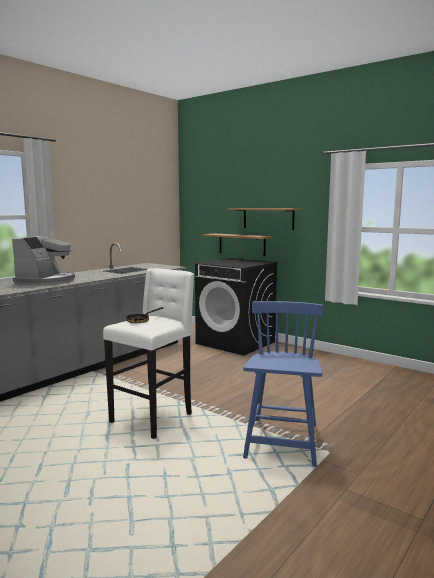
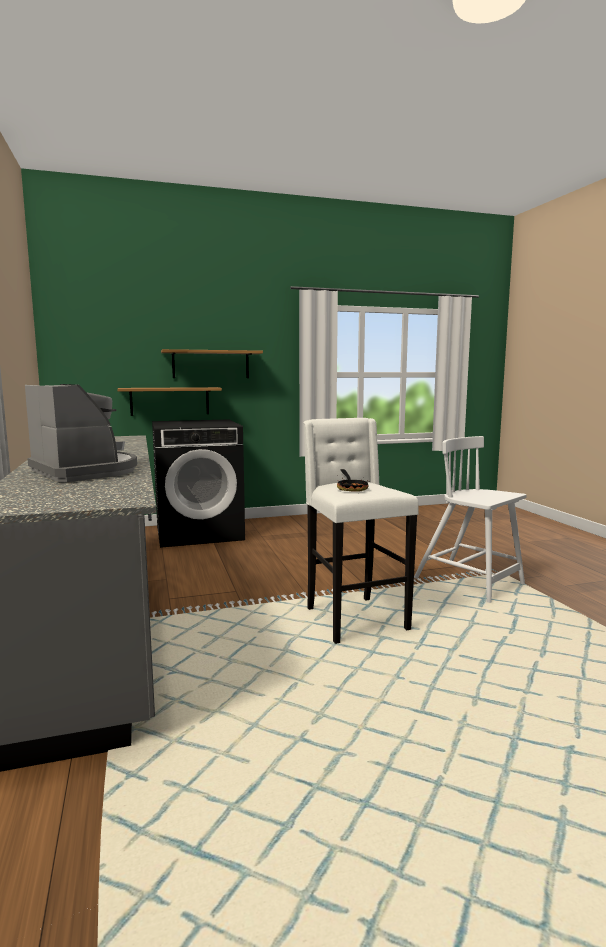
camera: 55 degrees left, 0 degrees up
(282, 442) = (470, 582): blue chair -> white chair

